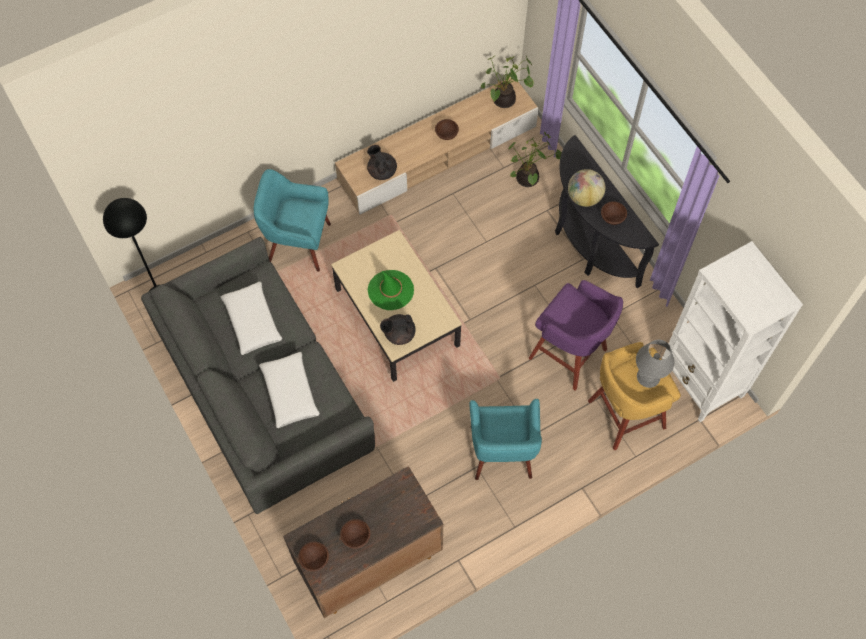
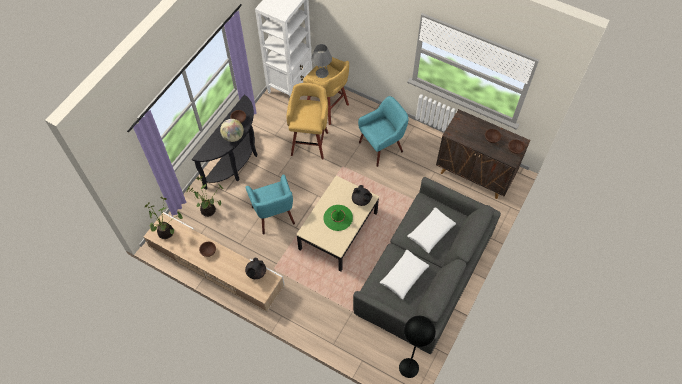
camera: 120 degrees left, 5 degrees down
(298, 243) = (323, 309): turquoise armchair -> turquoise armchair (274, 215)
(570, 355) = (310, 142): purple stool -> yellow stool

